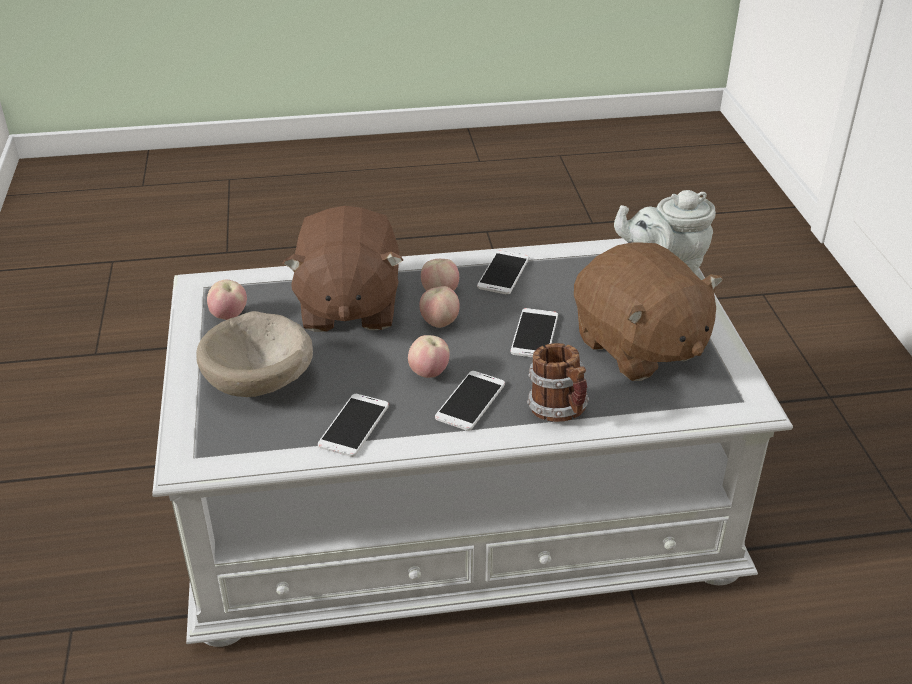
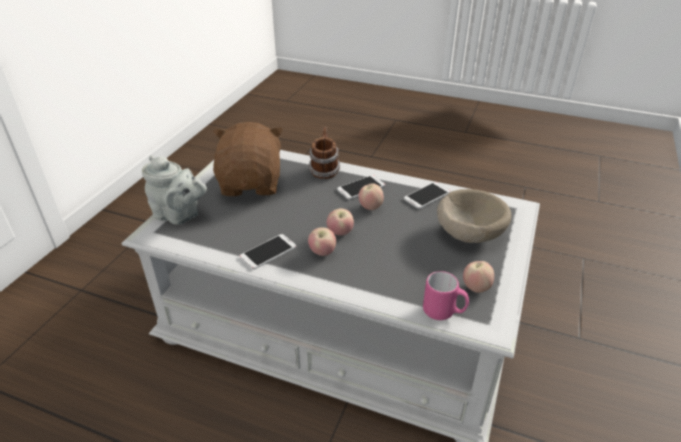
camera: 150 degrees left, 0 degrees up
(258, 281) = (444, 312): none -> pink mug
(348, 307) = (389, 265): brown plush toy -> none
(534, 334) = (294, 208): phone -> none

